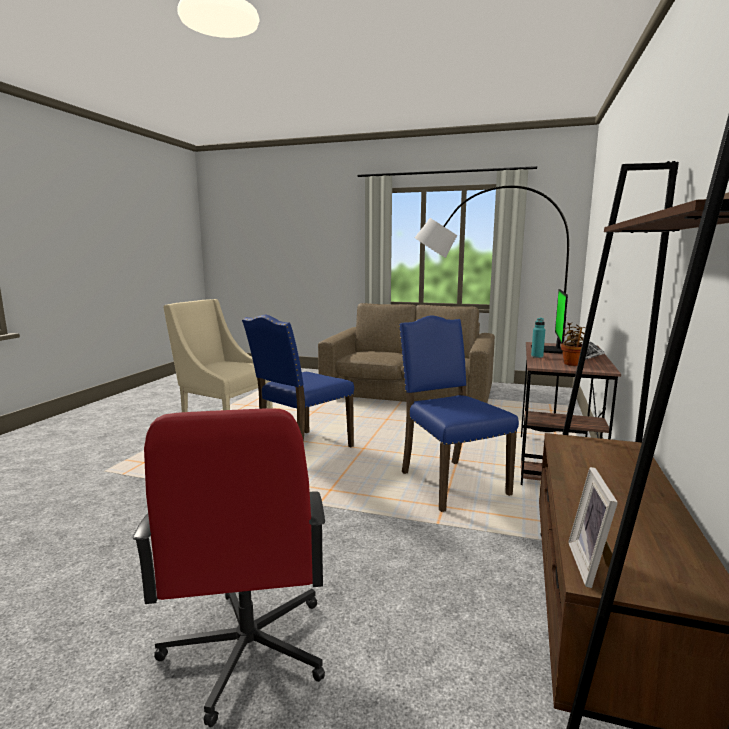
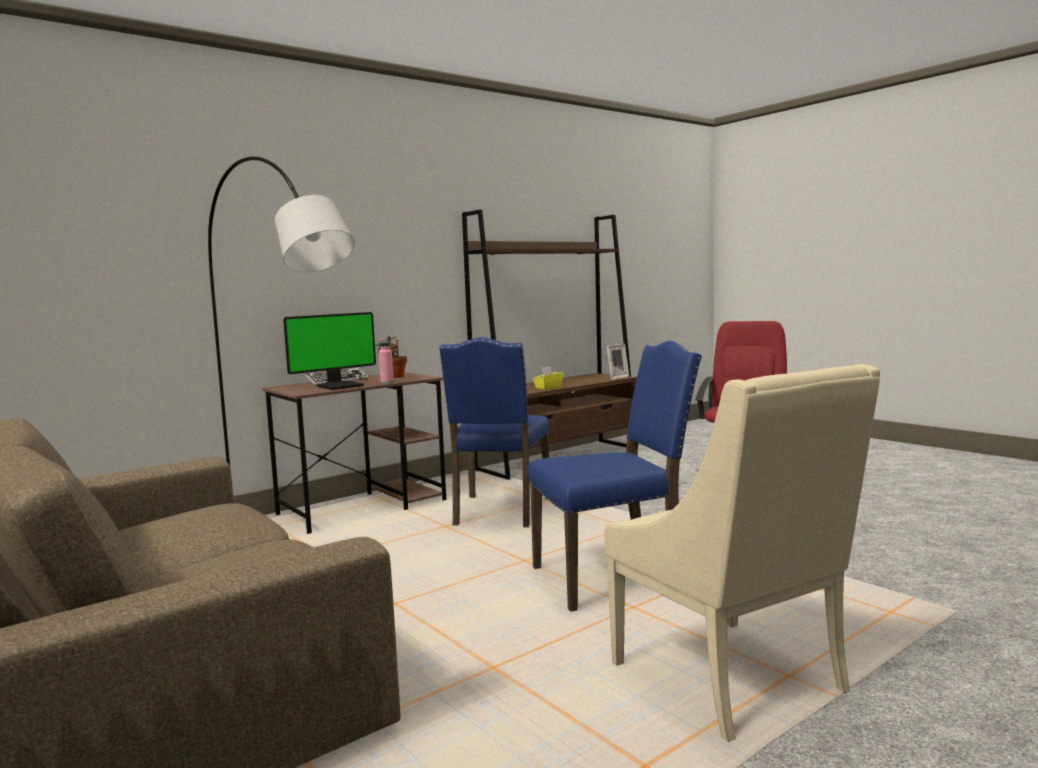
camera: 145 degrees left, 5 degrees down
(537, 356) = (387, 382): turquoise bottle -> pink bottle
(572, 468) = (548, 388): none -> yellow tissue box

